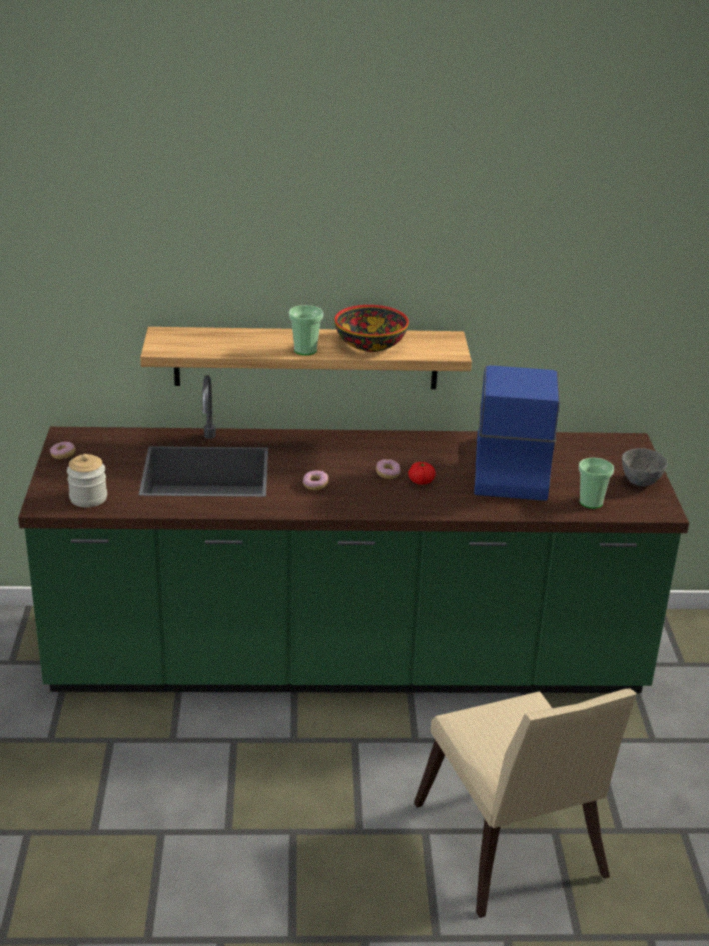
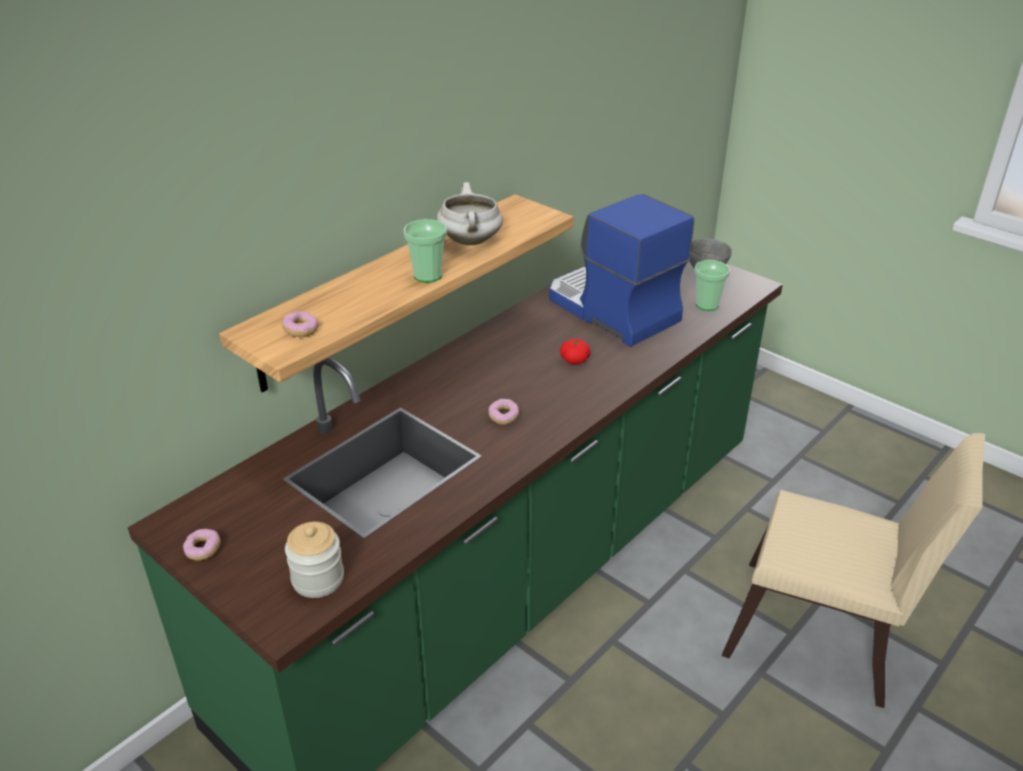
camera: 45 degrees left, 5 degrees up
(371, 345) = (471, 241): bowl -> white cooking pot
(388, 474) = (539, 369): donut -> donut (301, 331)

